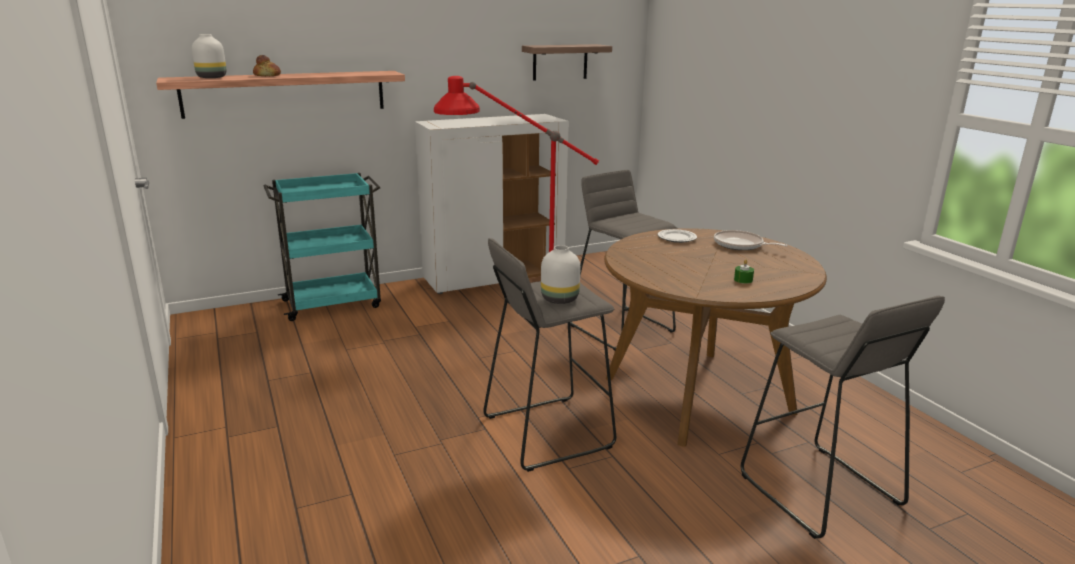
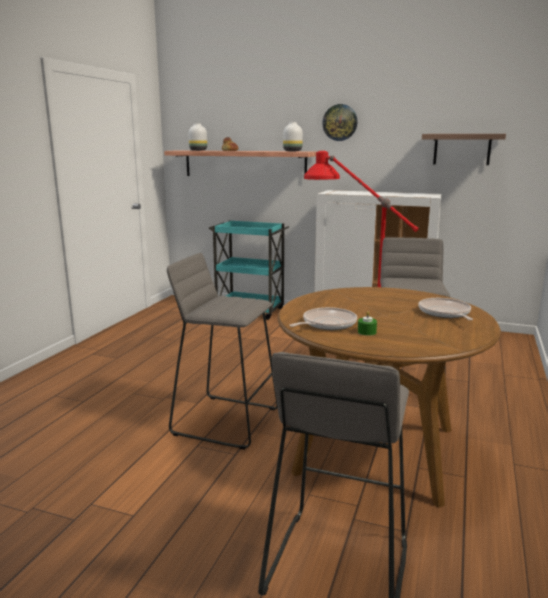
camera: 45 degrees right, 5 degrees down
(422, 31) = (340, 122): none -> wall clock
(559, 299) = (218, 308): white vase -> white vase (292, 151)
(677, 238) = (401, 296): plate -> none
(702, 283) = (327, 324): none -> frying pan

